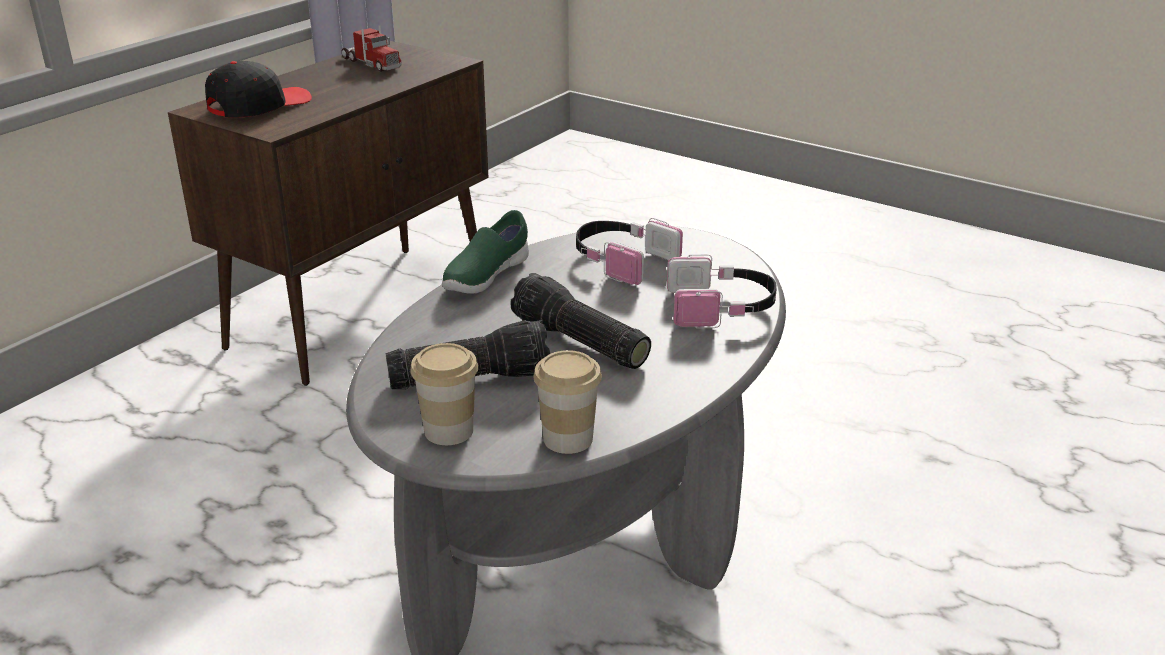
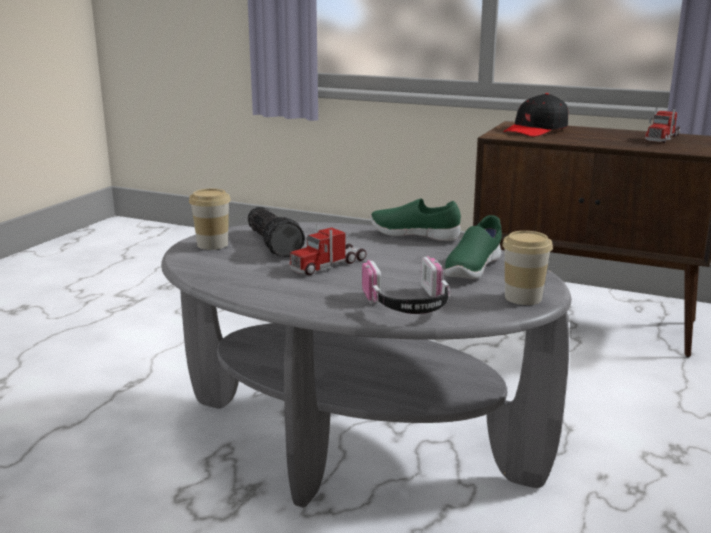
camera: 80 degrees right, 10 degrees down
(258, 106) = (536, 130): black cap -> black cap turned 105 degrees clockwise
(568, 439) = (203, 270): cup -> cup (523, 298)
(577, 343) = (328, 265): flashlight -> toy truck
(621, 261) = (472, 269): headphones -> green shoe

